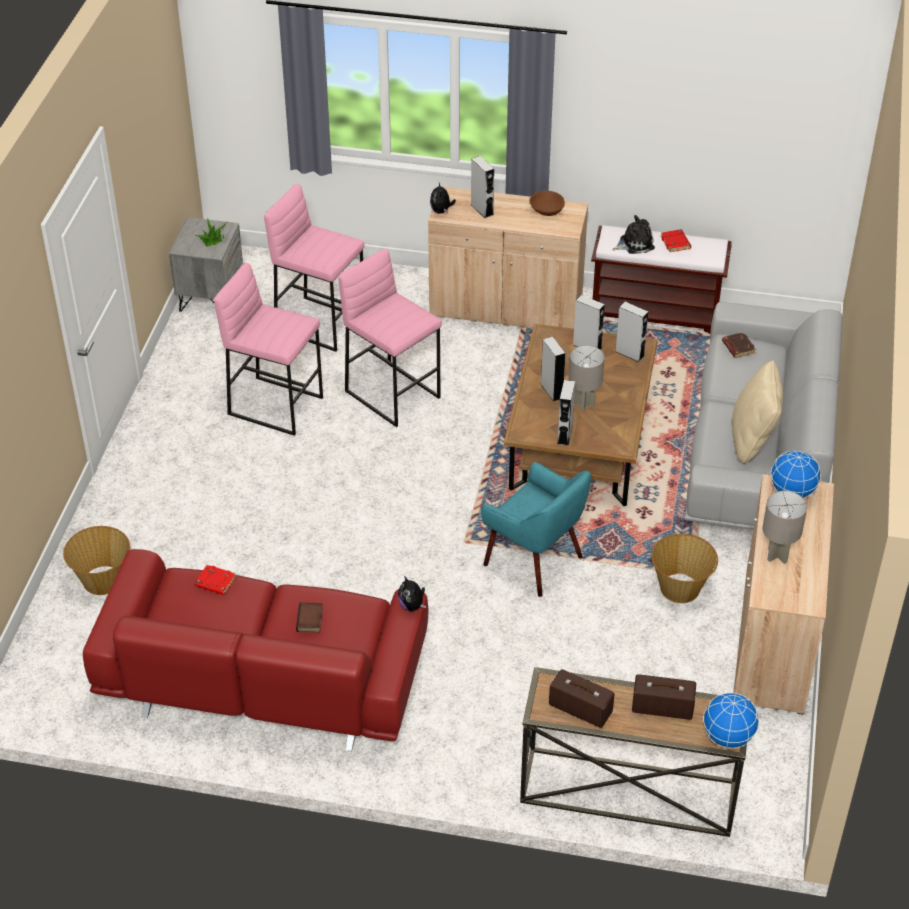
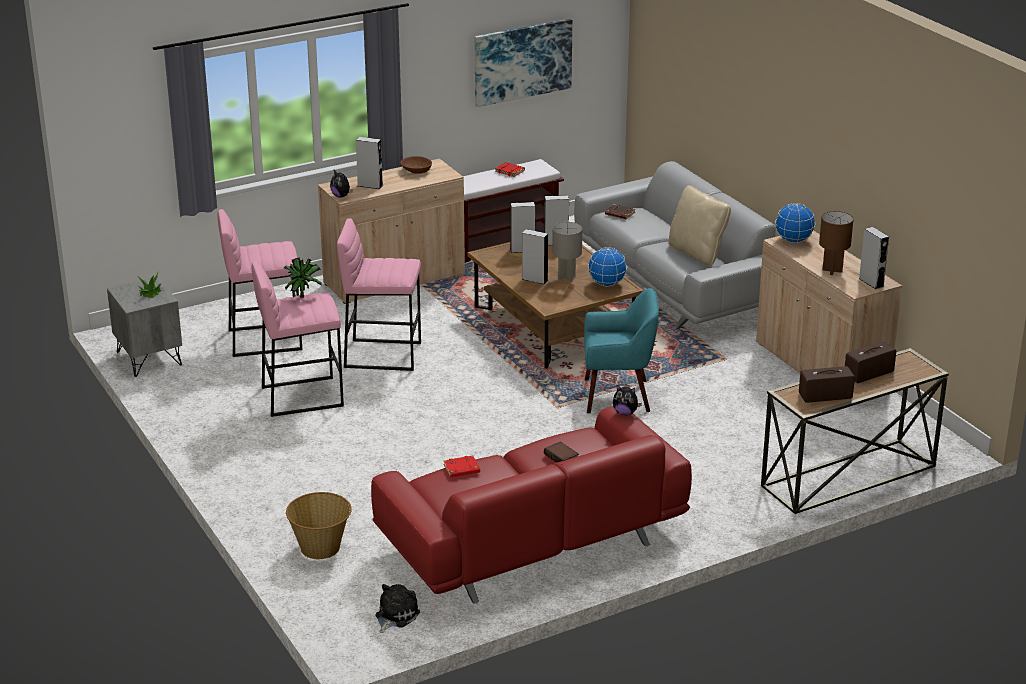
camera: 40 degrees left, 15 degrees down
(285, 314) = (303, 295): none -> potted plant
(564, 435) = (579, 296): grey speaker -> grey speaker (871, 282)
(634, 243) = (483, 181): plush toy -> plush toy (395, 616)
(680, 589) = (729, 368): basket -> none
(719, 130) = (522, 61): none -> picture
(727, 737) = (925, 369): globe -> globe (606, 284)
(777, 556) = (832, 271): grey table lamp -> brown table lamp

